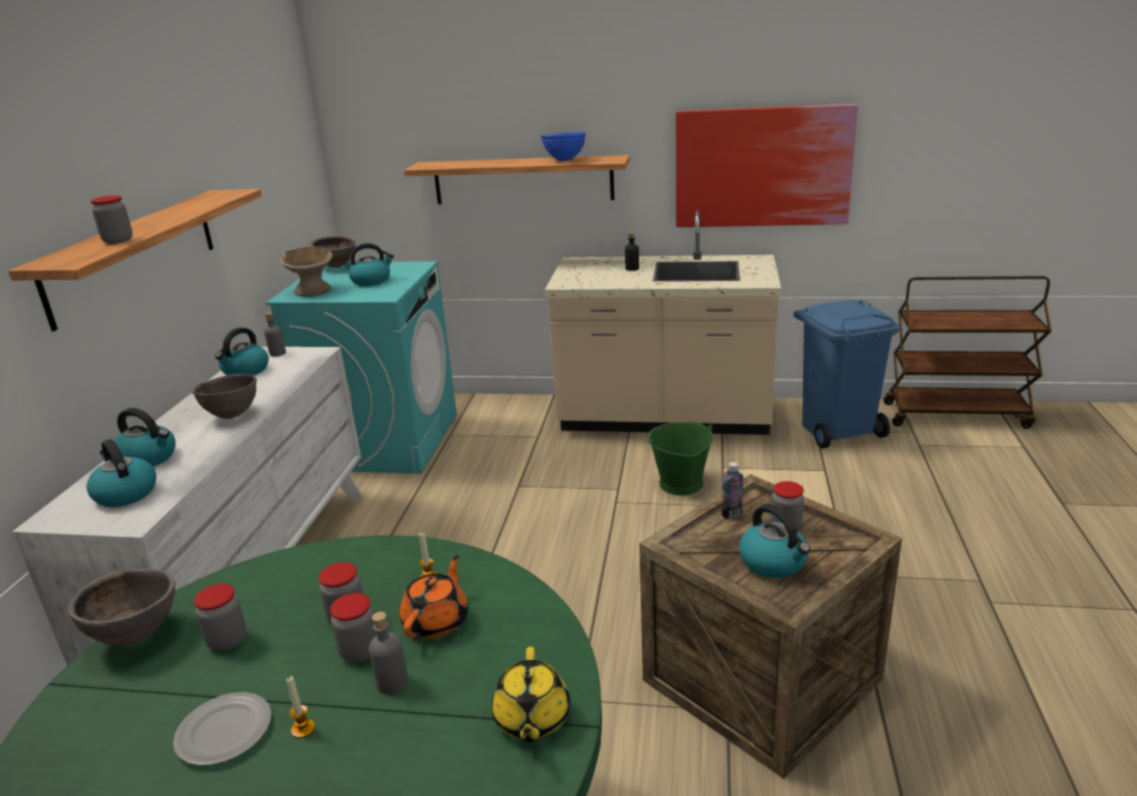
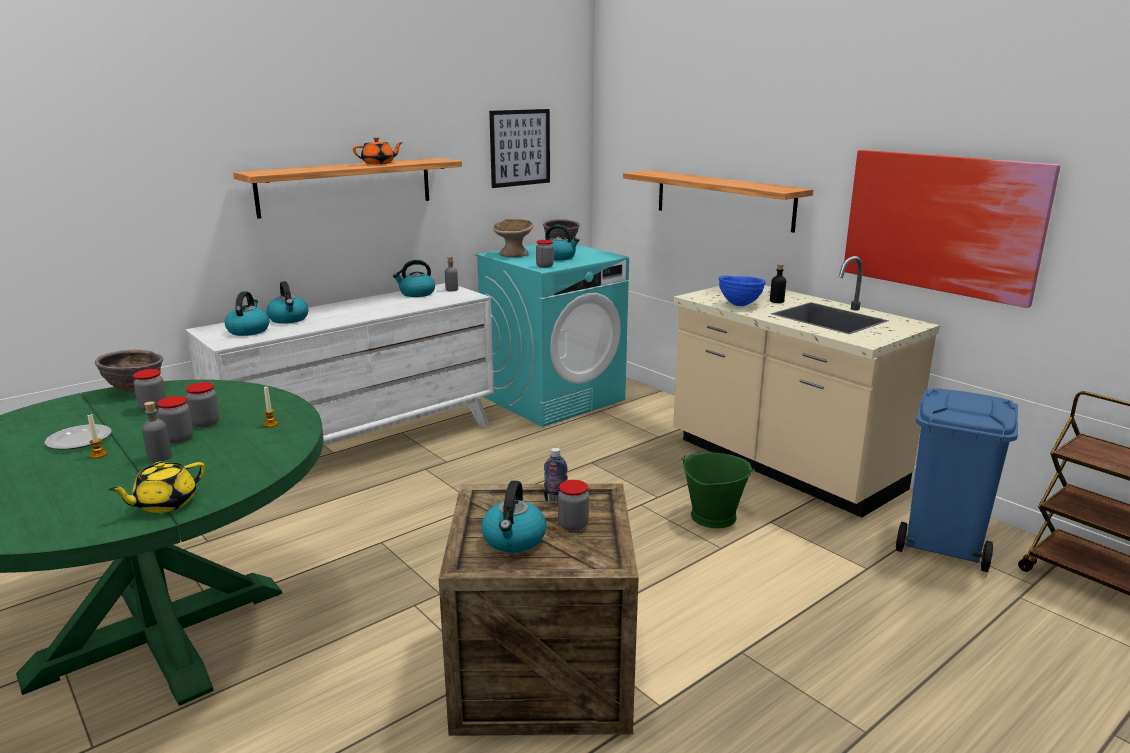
camera: 40 degrees right, 5 degrees down
(118, 241) = (309, 169): jar -> jar (544, 266)
(232, 415) = (362, 313): brown bowl -> none
(271, 160) = (520, 148): none -> picture
(437, 621) = (230, 443): orange teapot -> orange teapot (379, 163)
(564, 160) = (747, 184): blue bowl -> blue bowl (740, 305)

